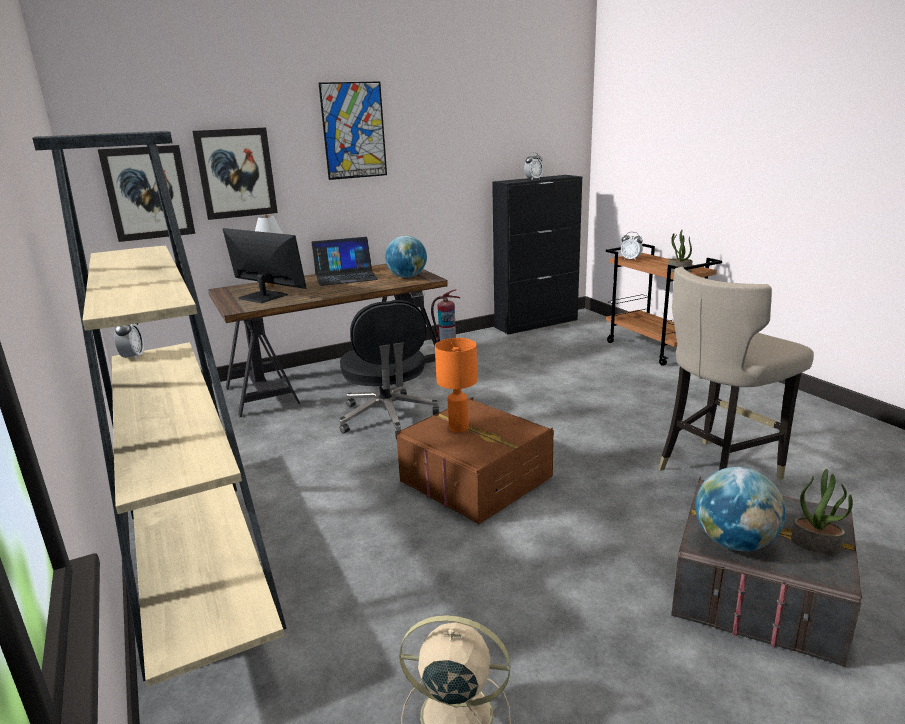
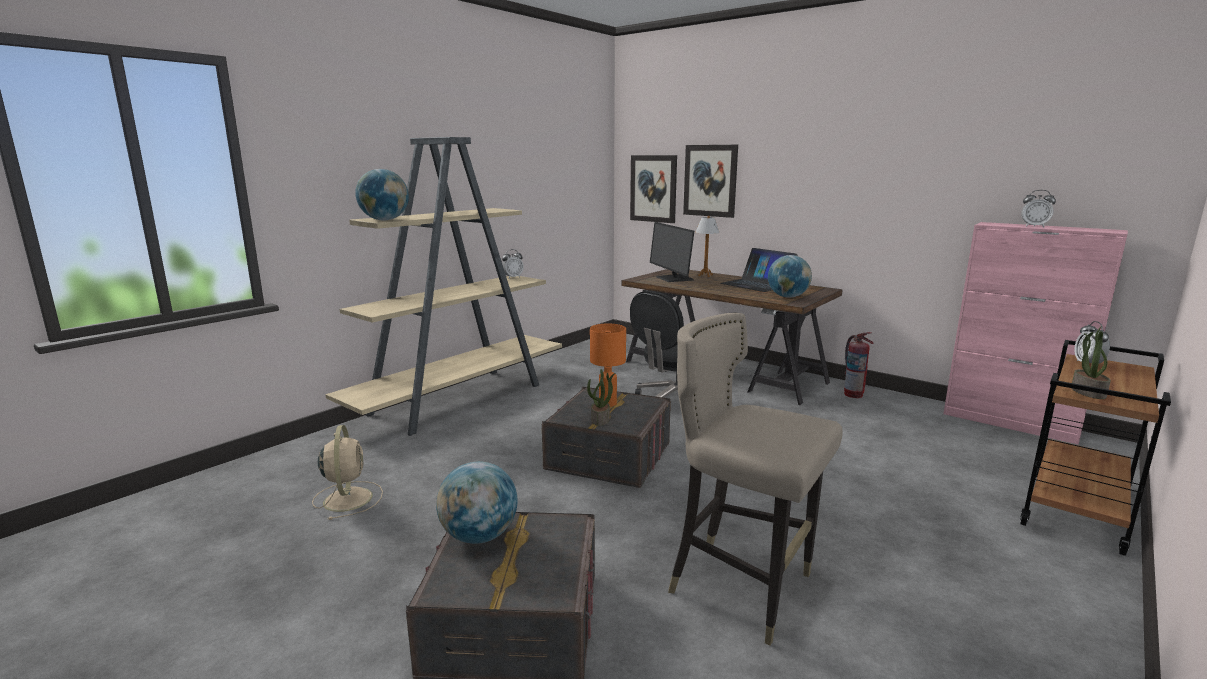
camera: 65 degrees right, 5 degrees down
(158, 300) = (384, 220): none -> globe
(264, 296) = (673, 278): monitor -> monitor turned 150 degrees clockwise
(354, 130) = (815, 151): picture -> none
(476, 479) = (609, 456): brown storage box -> grey storage box
(537, 323) = (1010, 423): black cabinet -> pink cabinet
(816, 544) = (492, 583): potted plant -> potted plant (600, 420)

